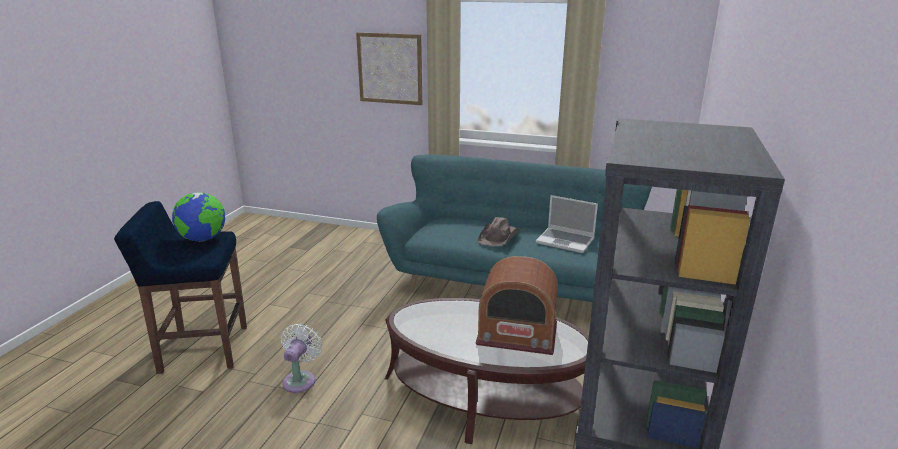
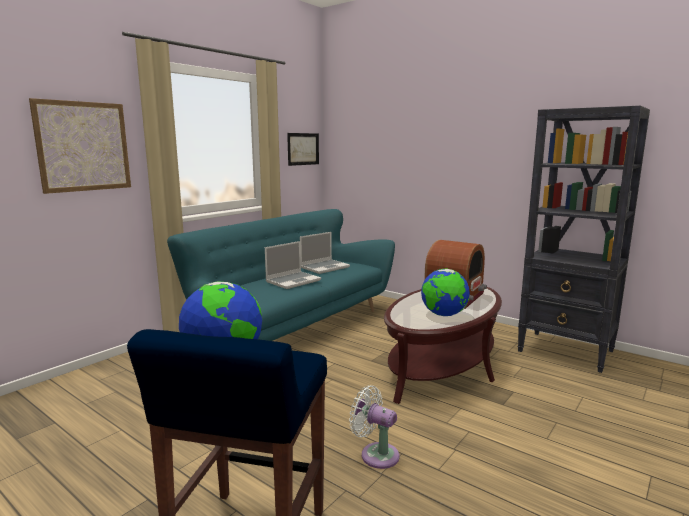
camera: 70 degrees left, 10 degrees down
(445, 332) = (443, 315): none -> globe
(498, 237) = (293, 281): brown hat -> laptop
(656, 87) = (303, 149): none -> picture

